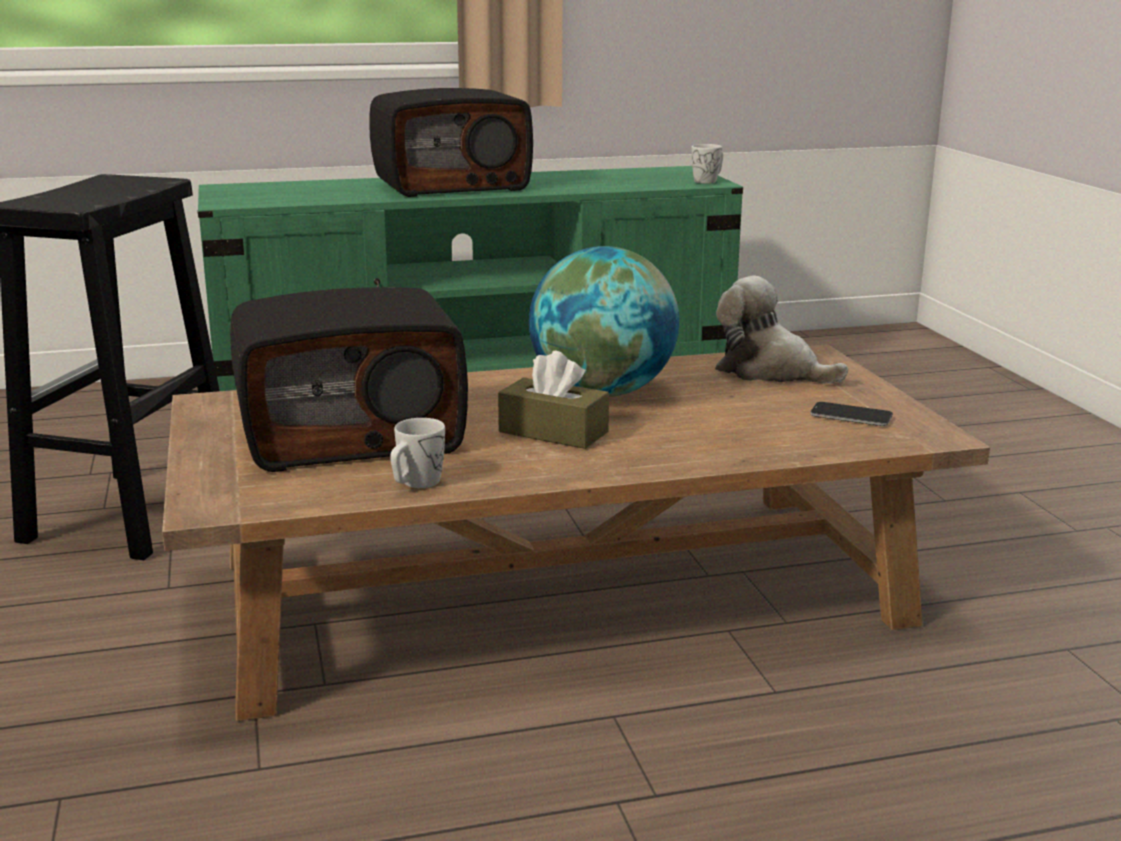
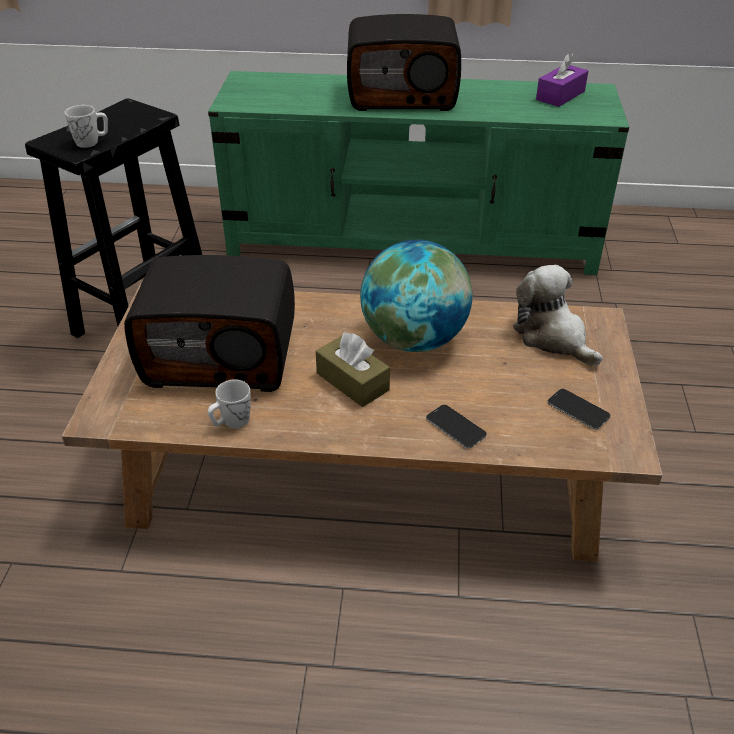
camera: 20 degrees right, 20 degrees up
(643, 174) = (560, 95): none -> purple tissue box
(708, 181) = (605, 114): white mug -> white mug (92, 142)
(719, 447) = (455, 427): none -> phone

